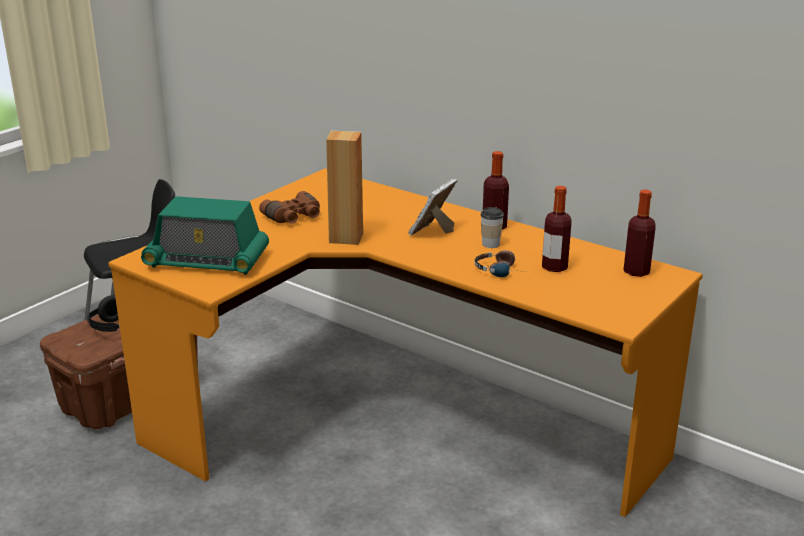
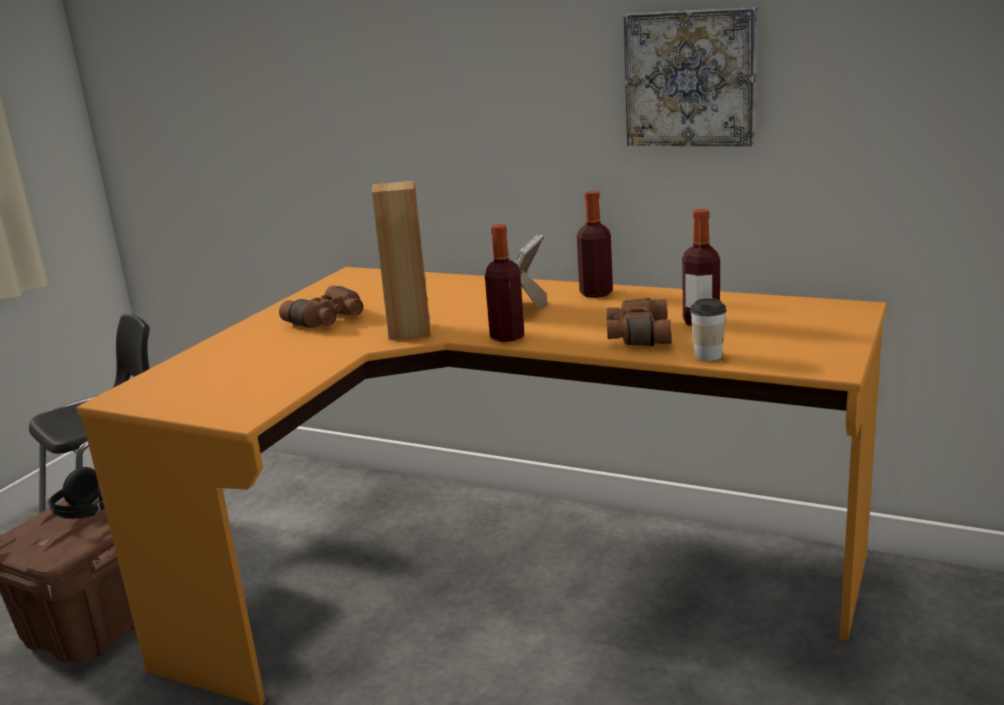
camera: 10 degrees left, 5 degrees down
(207, 260) = (224, 384): radio -> none
(490, 244) = (603, 311): cup -> cup (708, 356)
(502, 270) = (637, 335): headphones -> brown binoculars
(581, 79) = (691, 78): none -> picture
(636, 271) = (806, 312): bottle -> bottle (507, 336)

